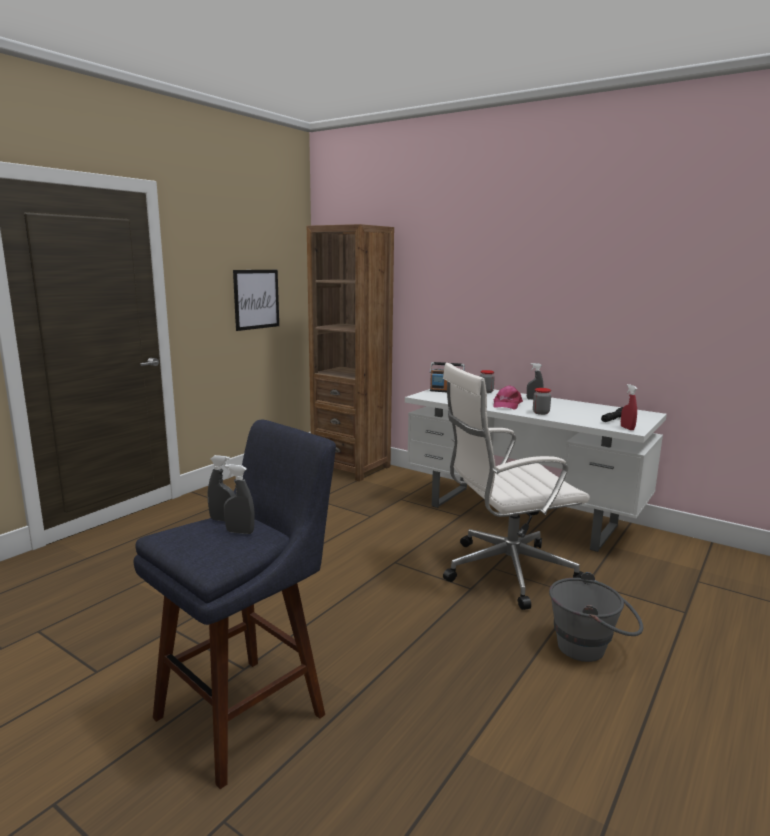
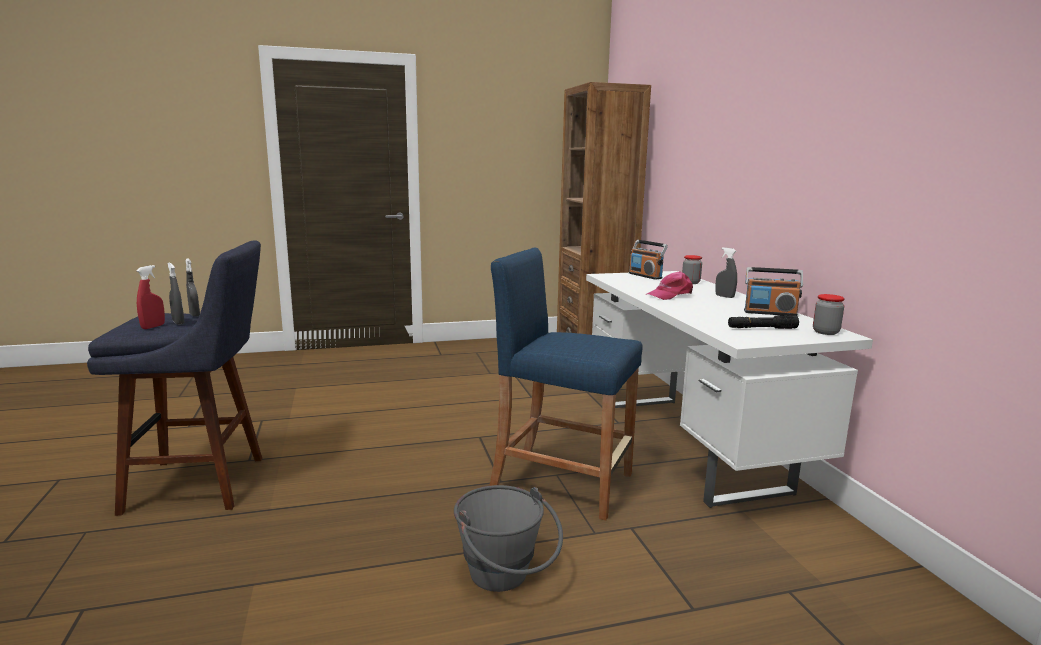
camera: 40 degrees right, 0 degrees up
(256, 299) = (524, 168): picture -> none
(505, 571) = (562, 482): white office chair -> blue stool
(541, 413) = (683, 307): jar -> jar (825, 332)
(586, 407) = (770, 313): none -> radio
(627, 428) = (742, 338): red spray bottle -> red spray bottle (153, 327)

